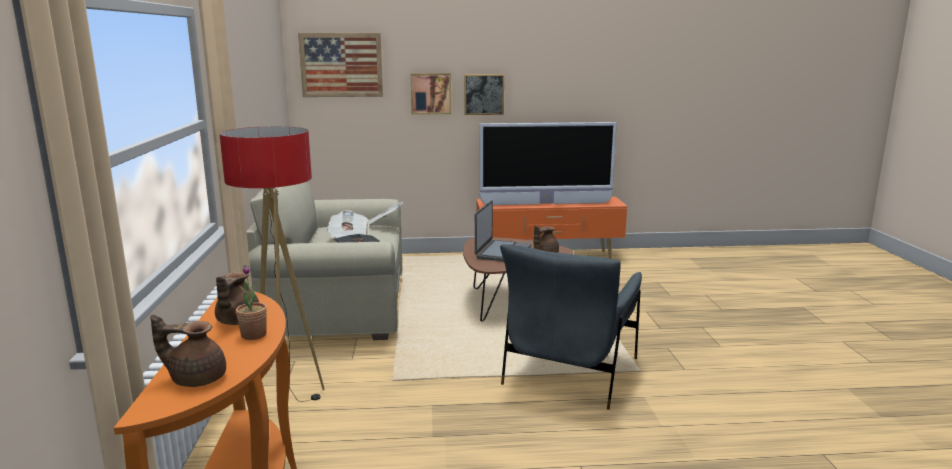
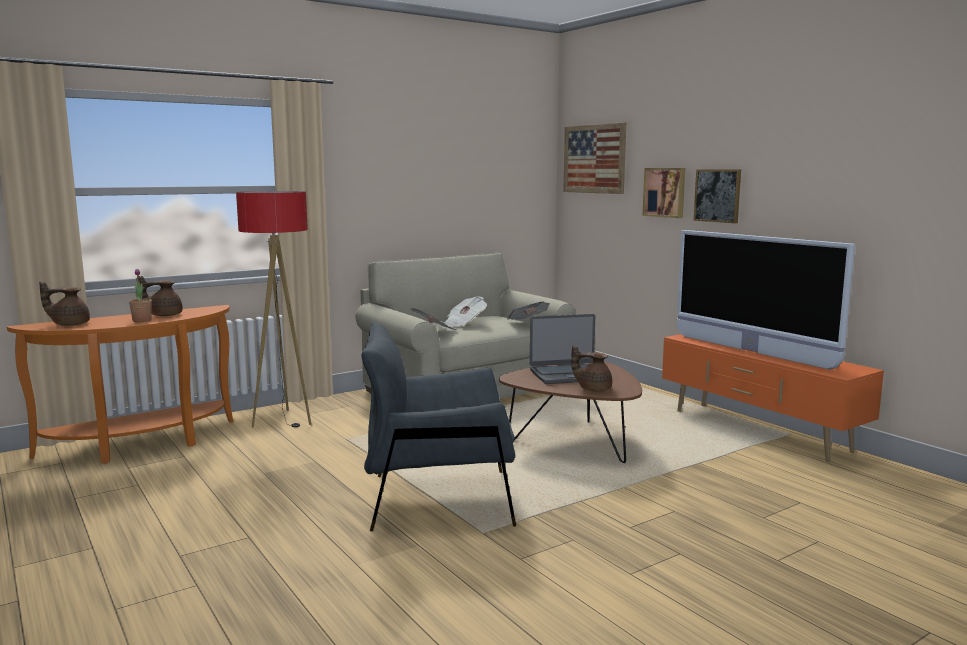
camera: 60 degrees right, 5 degrees down
(196, 378) = (69, 324): brown teapot -> brown teapot turned 75 degrees counterclockwise

